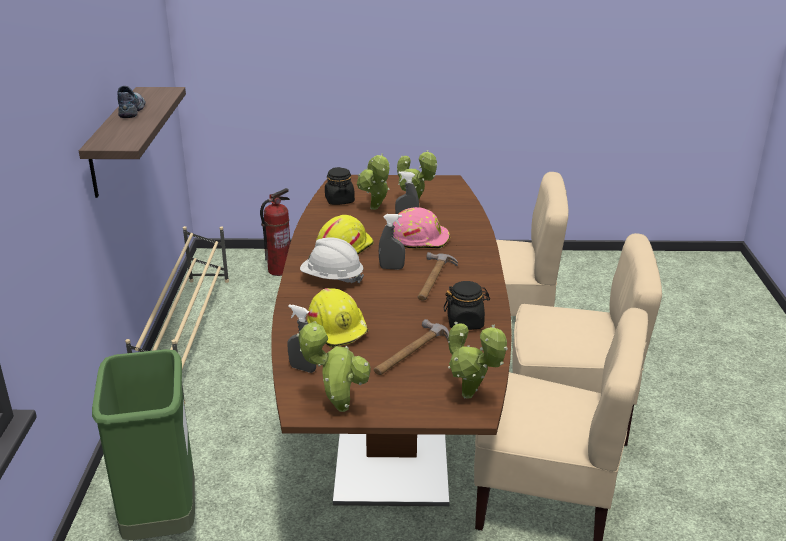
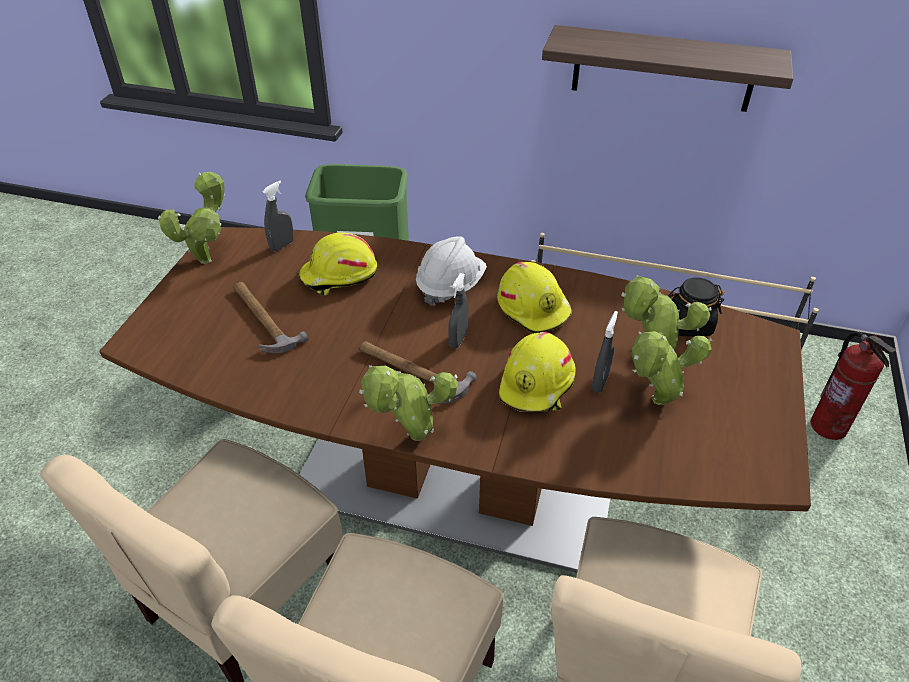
camera: 105 degrees right, 15 degrees up
(132, 109) = (688, 47): shoe -> none
(420, 239) = (537, 384): pink hard hat -> yellow hard hat
(465, 322) = (294, 376): black jar -> none
(471, 397) = (156, 345): potted plant -> potted plant (412, 438)

